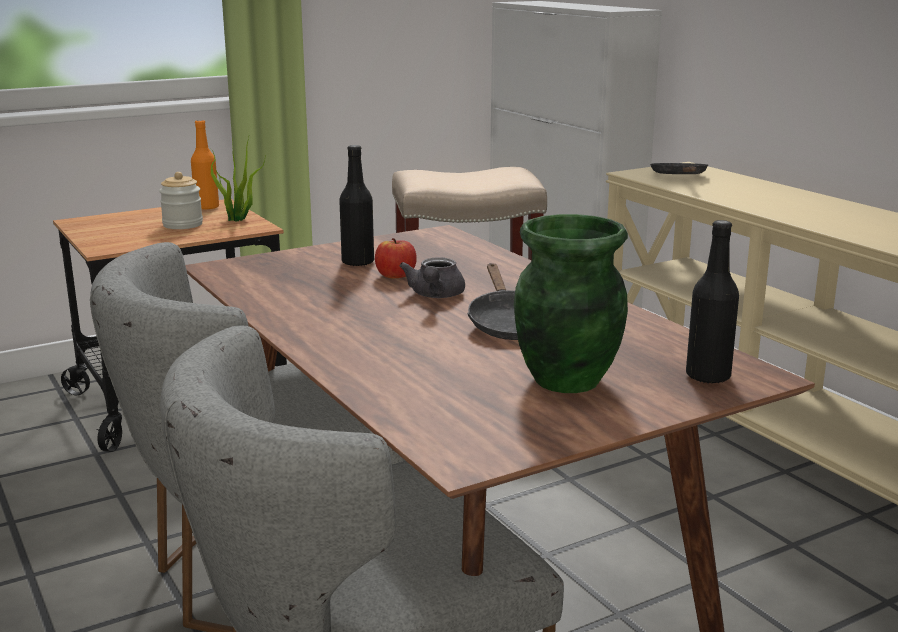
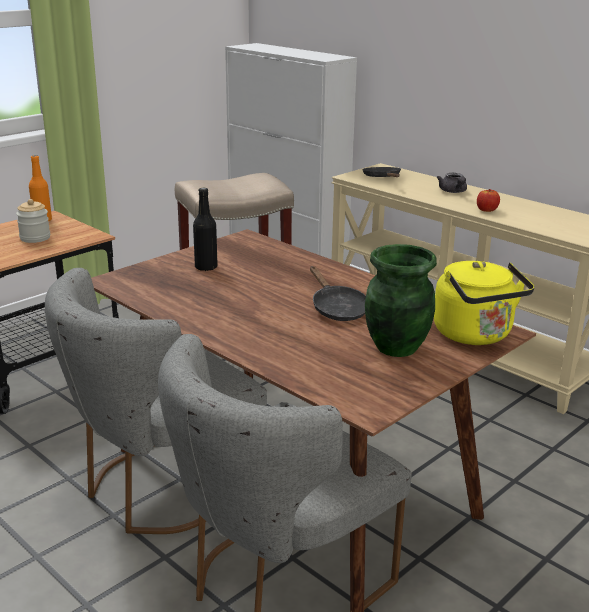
camera: 15 degrees left, 5 degrees up
(238, 219) = (75, 230): potted plant -> none
(395, 275) = (239, 276): apple -> apple (486, 210)
(435, 296) = (276, 290): grey teapot -> grey teapot (453, 192)
(708, 376) = (475, 335): black bottle -> yellow kettle

